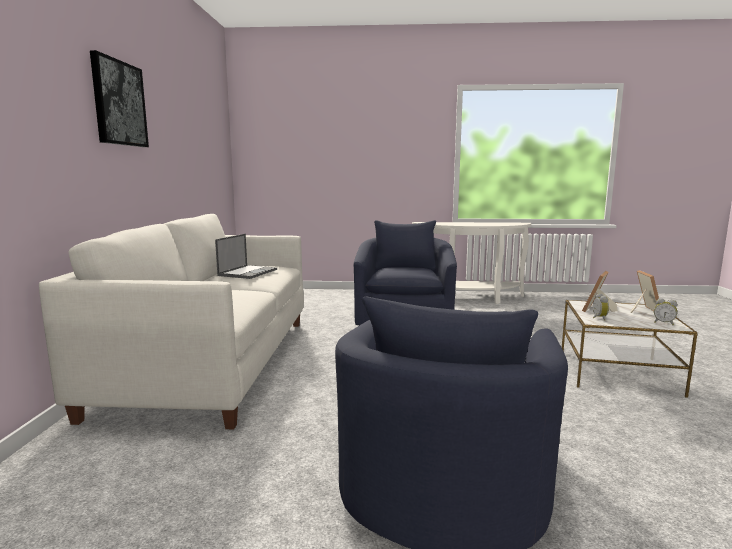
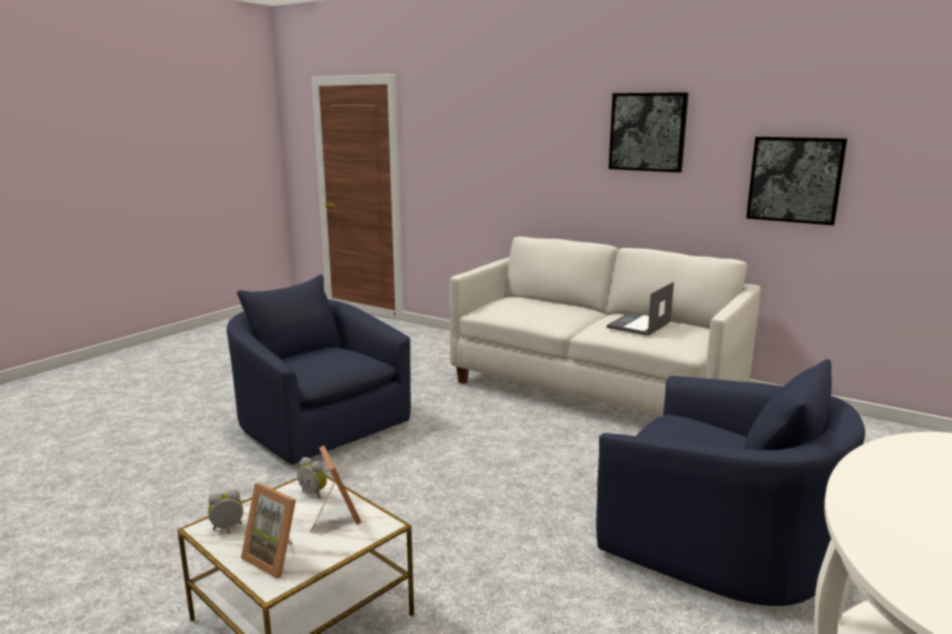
camera: 120 degrees right, 5 degrees up
(186, 153) = (795, 180): none -> picture
(248, 272) = (639, 325): laptop -> laptop turned 75 degrees clockwise

